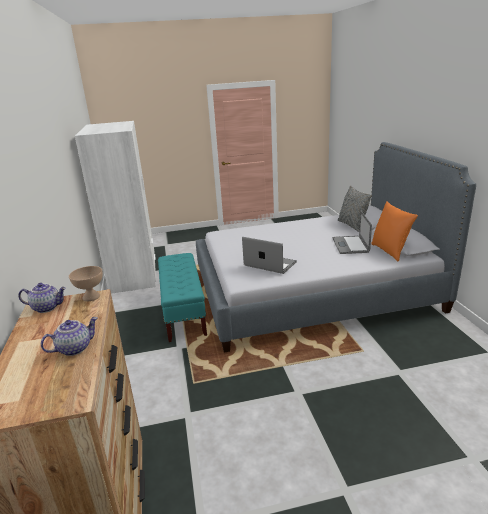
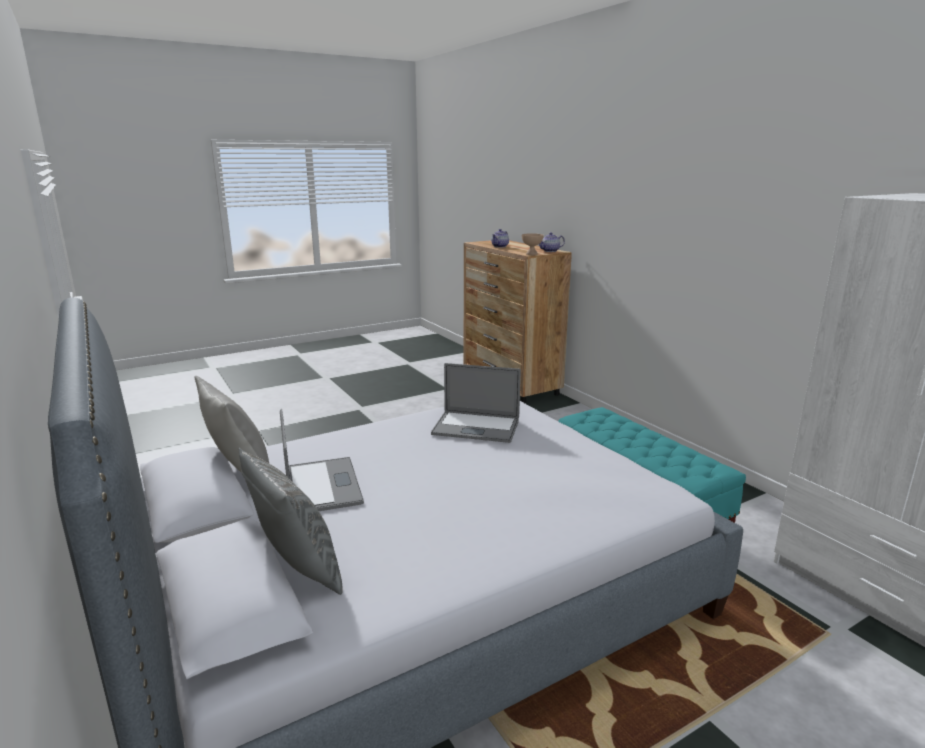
camera: 160 degrees right, 5 degrees down
(390, 251) = (240, 476): orange pillow -> grey pillow

